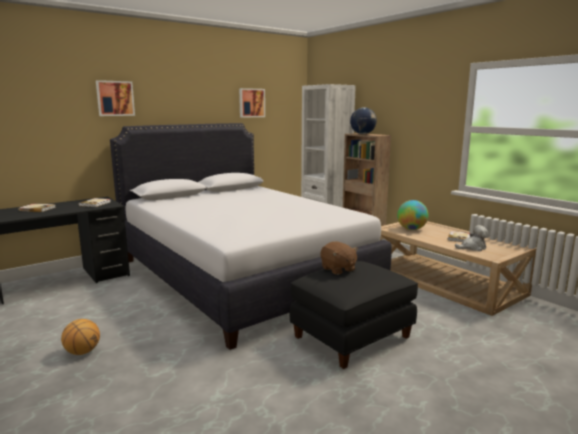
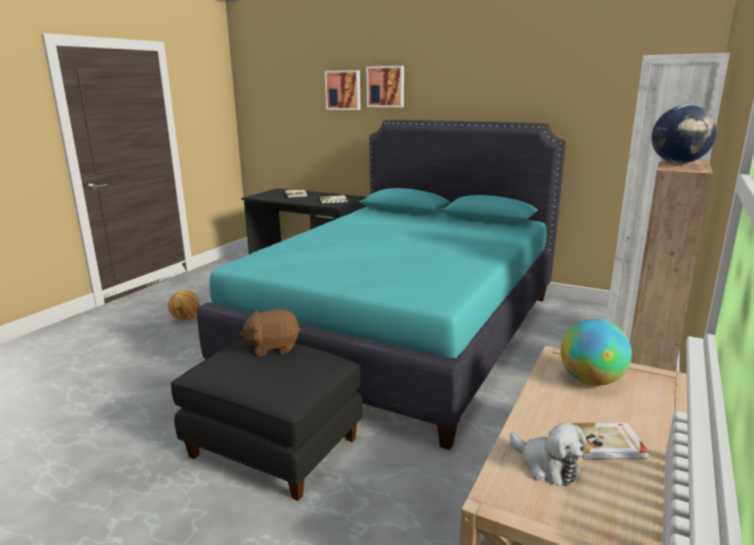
camera: 65 degrees right, 5 degrees up
(242, 275) = (401, 331): white bed -> turquoise bed
(251, 103) = (580, 90): picture -> picture (343, 90)
(338, 269) = (273, 347): brown plush toy -> brown plush toy turned 45 degrees clockwise

